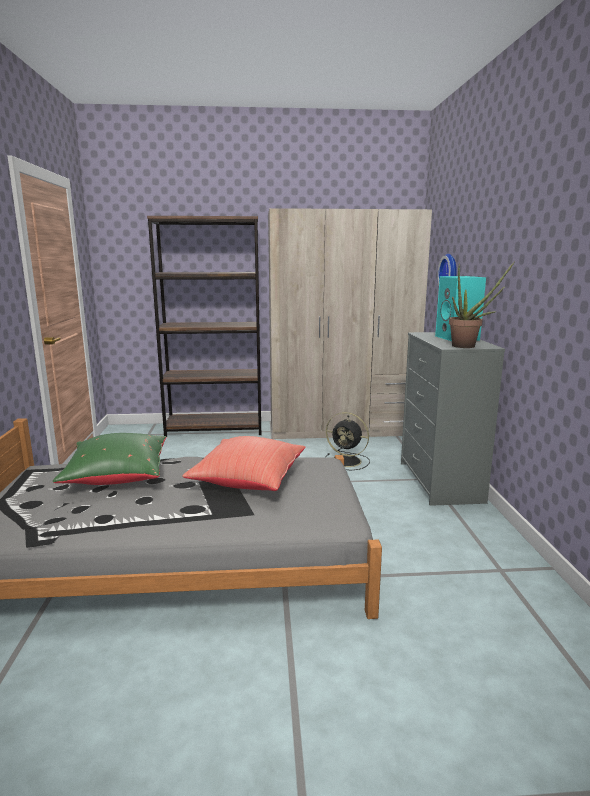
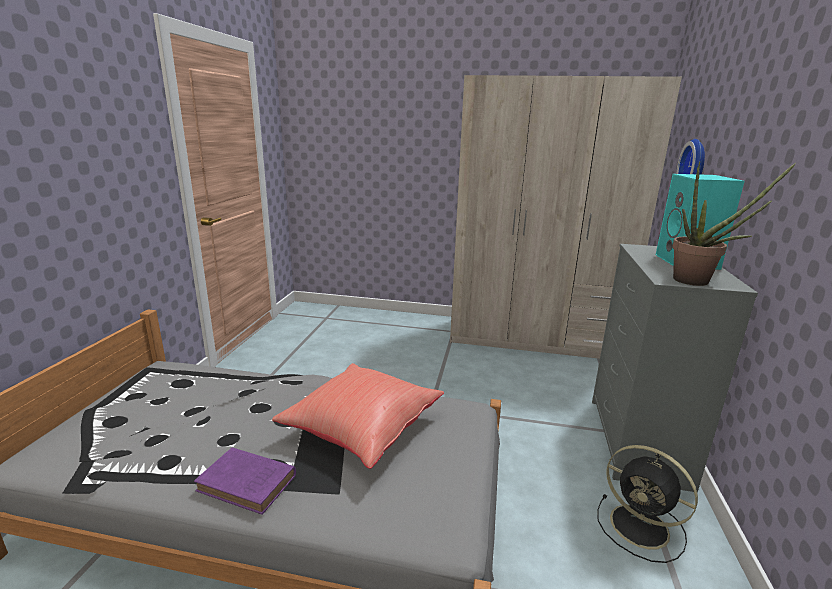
camera: 15 degrees right, 5 degrees up
(117, 477) = (222, 396): green pillow -> none
(181, 520) = (249, 484): none -> purple book
(215, 429) = (394, 321): brown bookcase -> none
(347, 461) = (526, 388): black fan -> black fan (642, 527)

